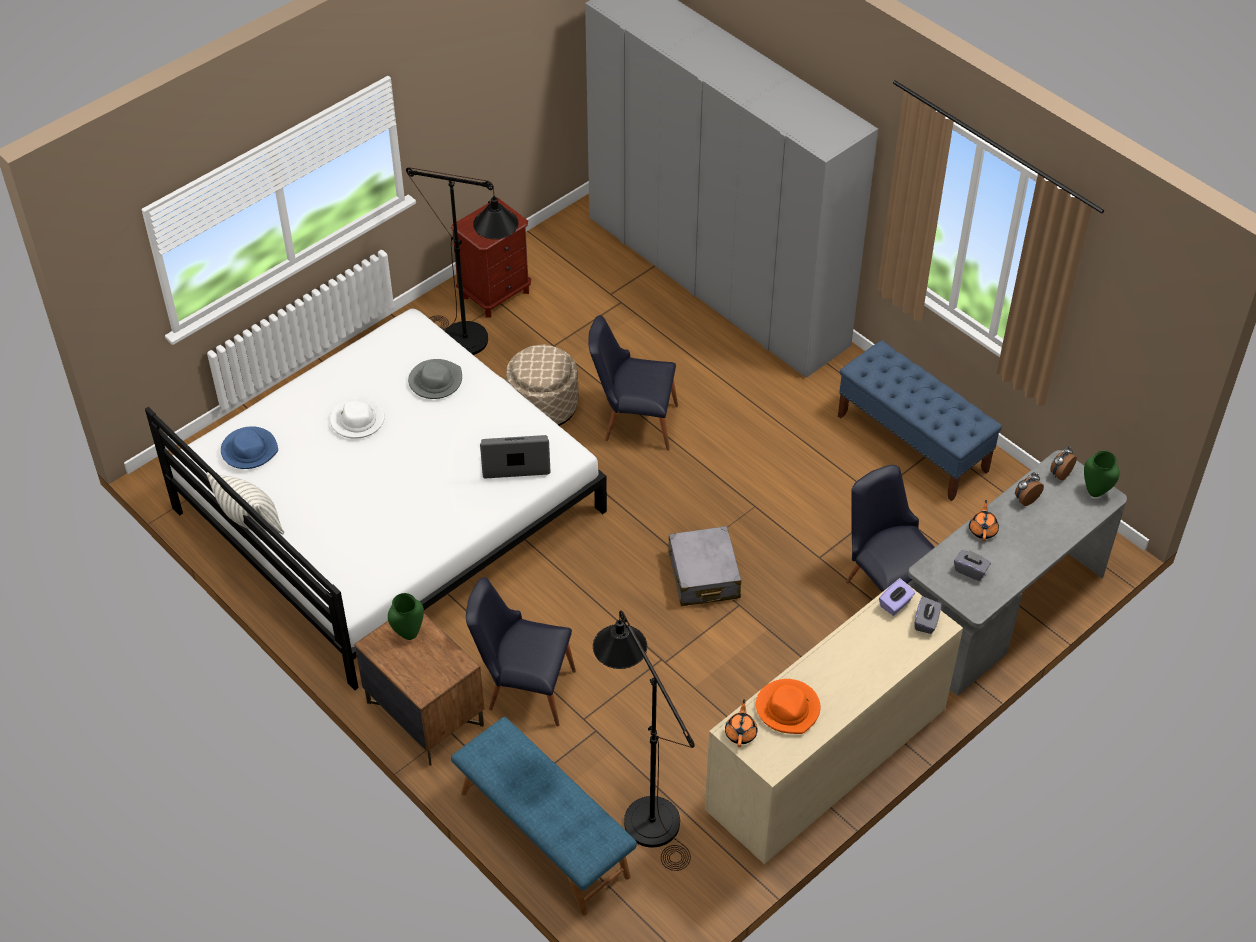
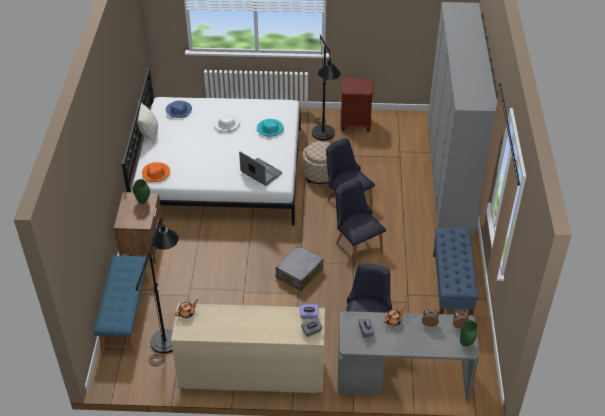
camera: 45 degrees right, 5 degrees down
(435, 381) = (270, 129): grey hat -> turquoise hat
(523, 687) = (184, 262): black chair -> black chair (356, 245)
(788, 708) = (215, 318): orange hat -> orange hat (156, 173)

